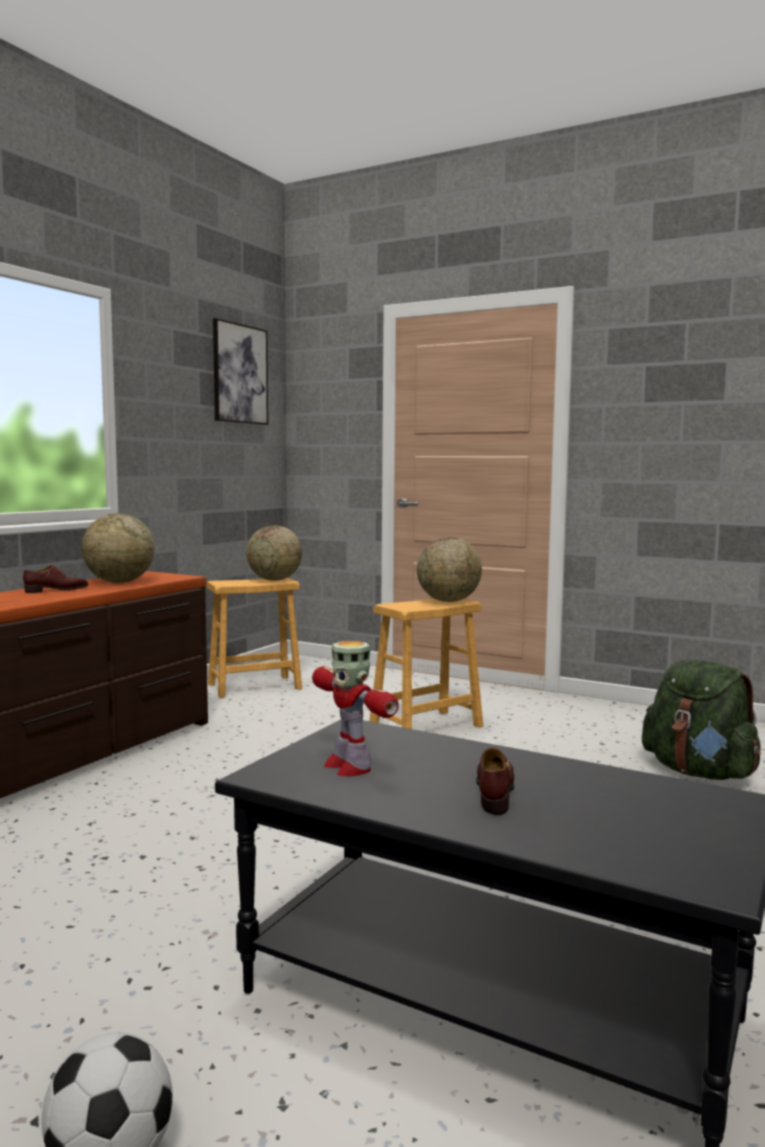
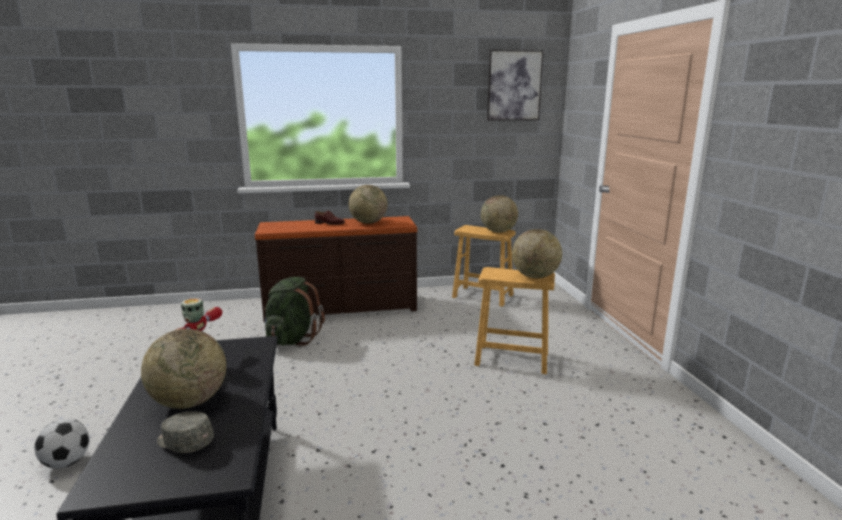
camera: 50 degrees right, 10 degrees up
(495, 792) = (189, 402): brown shoe -> globe
(625, 812) = (184, 442): none -> grey cap
(699, 772) = (613, 484): green backpack -> green backpack (292, 339)

